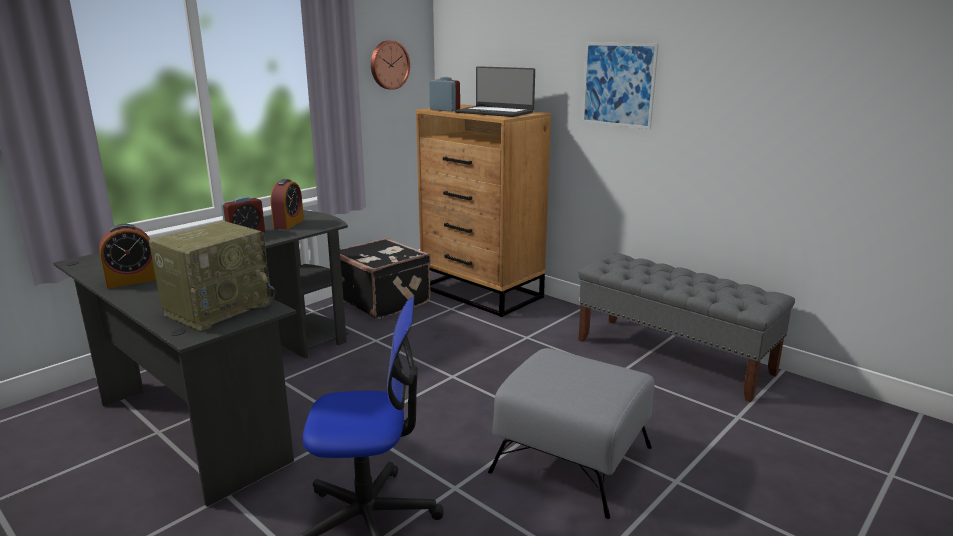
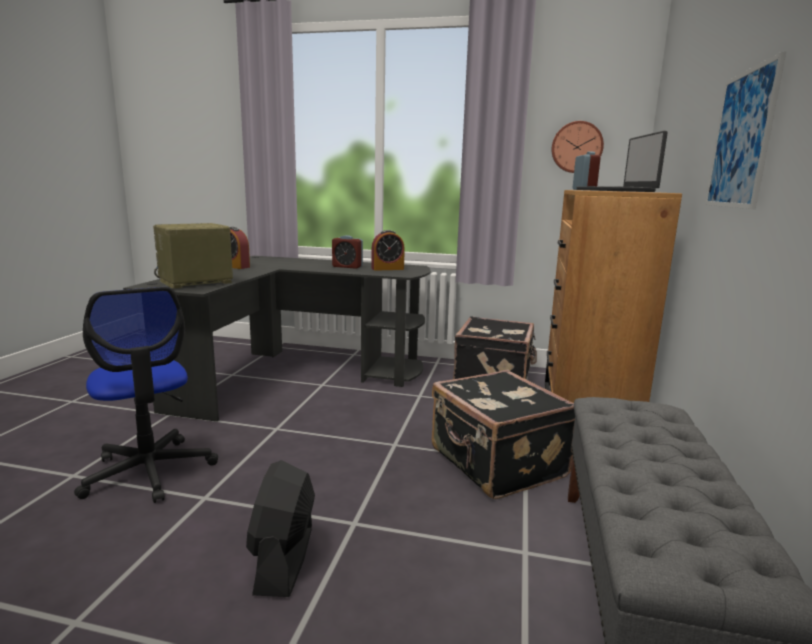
camera: 60 degrees right, 5 degrees down
(219, 308) = (195, 282): radio -> radio turned 135 degrees clockwise
(519, 347) = (496, 464): none -> black suitcase
(573, 460) = (284, 559): grey ottoman -> black fan

